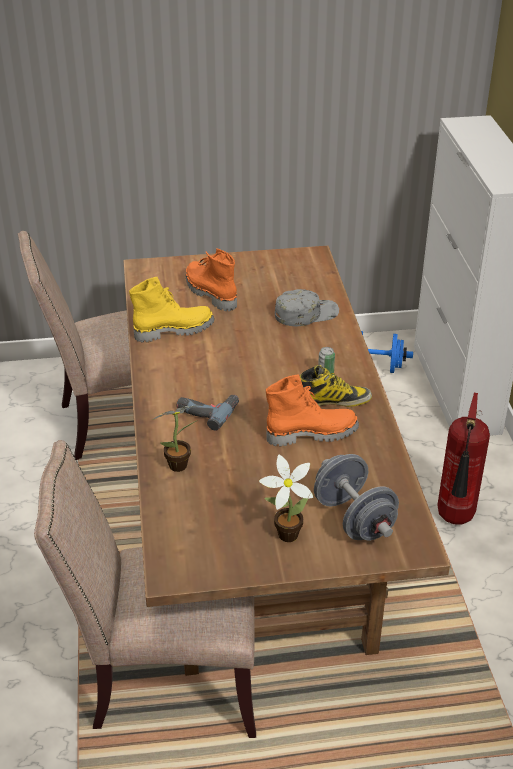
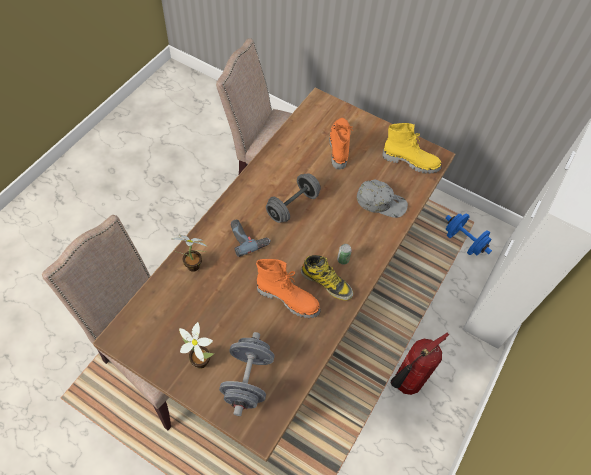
camera: 35 degrees right, 20 degrees up
(173, 330) = (289, 162): yellow boot -> yellow boot (410, 161)
(222, 361) = (292, 206): none -> grey dumbbell

